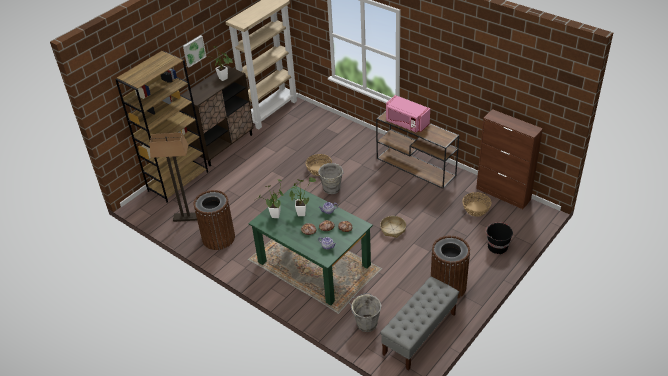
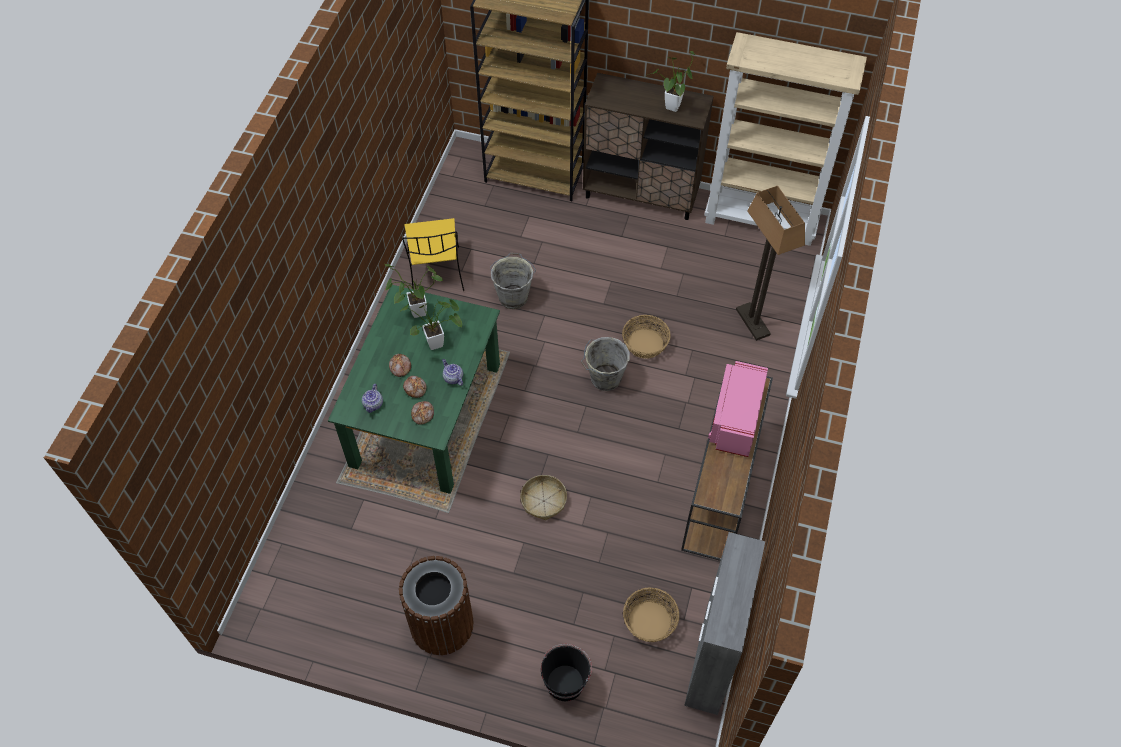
camera: 65 degrees right, 15 degrees up
(186, 217) = (463, 218): floor lamp -> floor lamp (753, 322)
(193, 50) = (656, 31): picture -> none
(218, 238) = (436, 273): brown trash can -> yellow chair
(366, 323) = (327, 526): grey bucket -> grey bucket (513, 296)
(419, 334) = (327, 609): grey bench -> none
(503, 194) = (711, 660): brown cabinet -> grey cabinet

